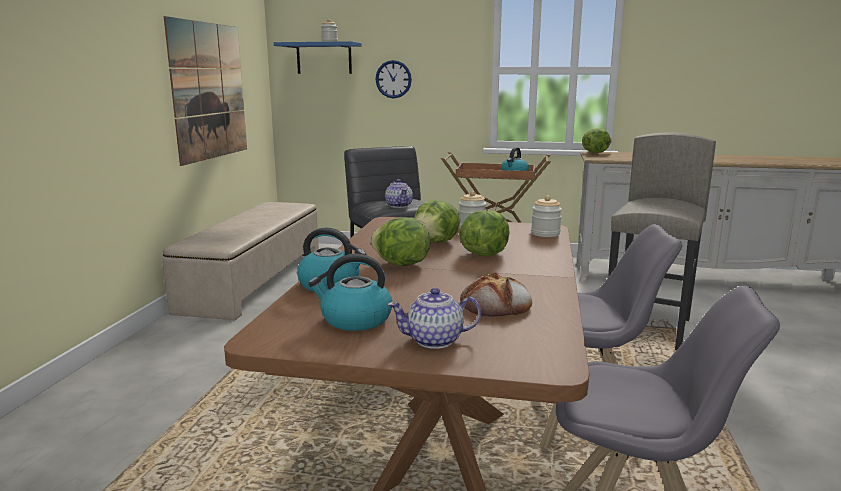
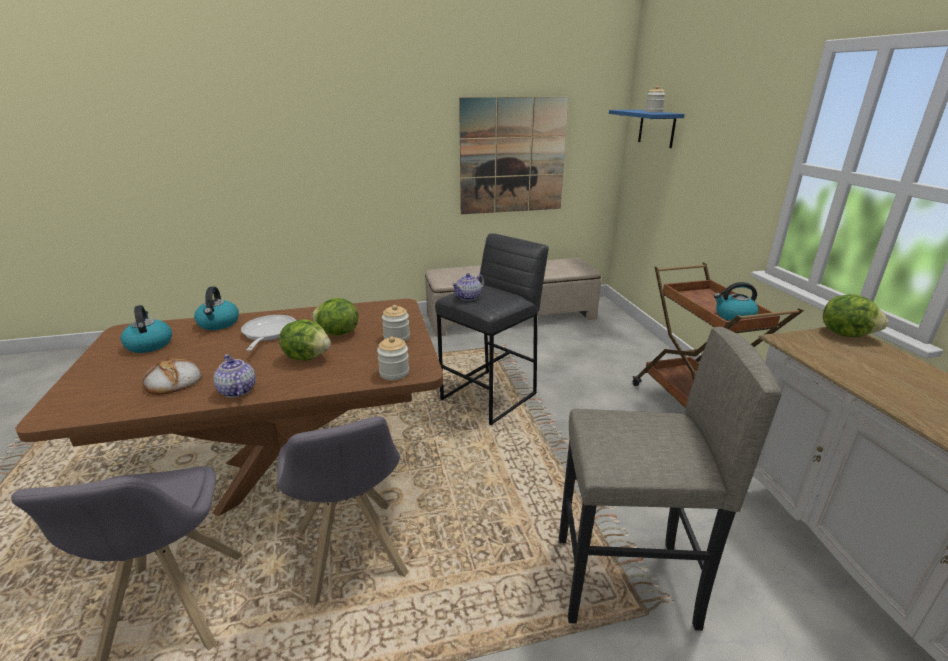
camera: 65 degrees right, 10 degrees up
(393, 79) = (700, 160): wall clock -> none
(400, 265) = (268, 334): lettuce -> frying pan
(435, 340) = (106, 373): teapot -> teapot (237, 391)

